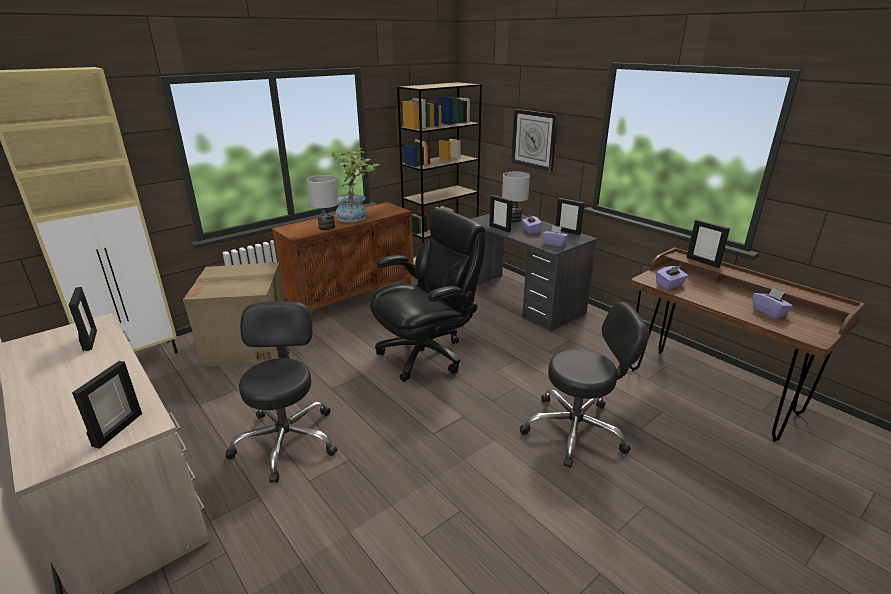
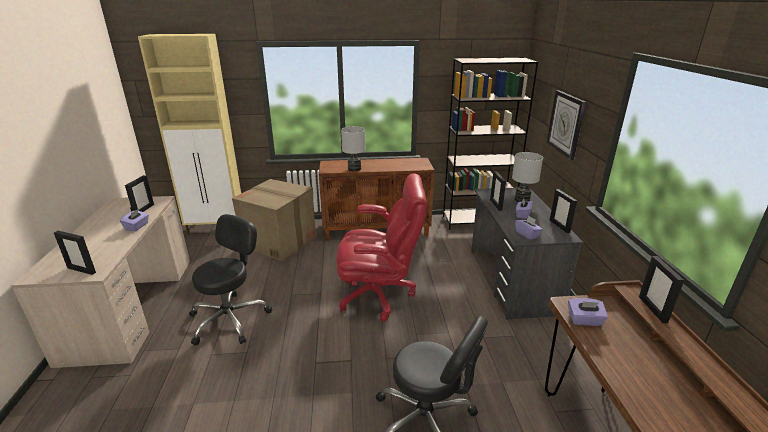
camera: 35 degrees right, 0 degrees up
(118, 429) = (82, 270): picture frame -> picture frame turned 60 degrees clockwise
(356, 217) = (386, 165): potted plant -> none
(426, 354) = (380, 296): black office chair -> red office chair
(769, 312) = (671, 405): purple tissue box -> purple tissue box (137, 226)

